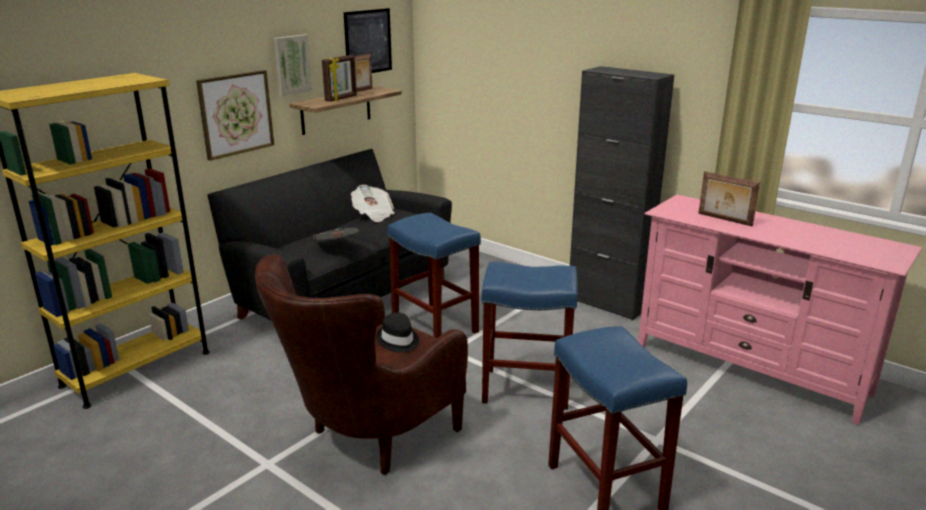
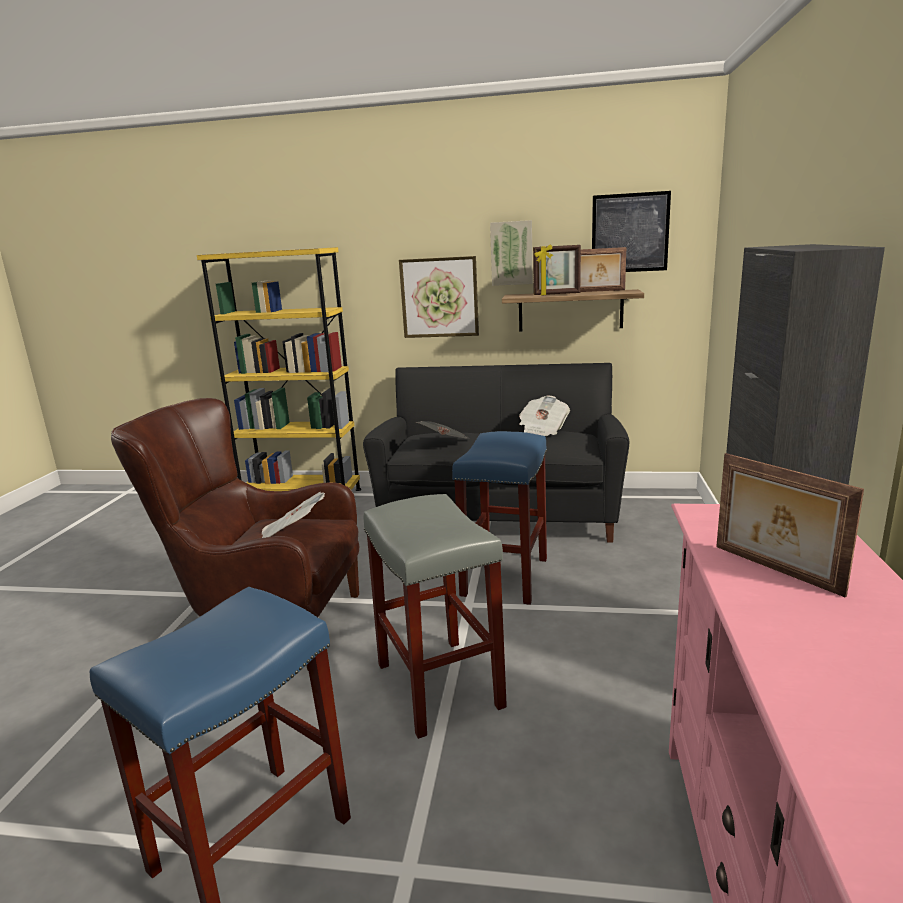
camera: 60 degrees right, 5 degrees down
(398, 341) = (292, 533): black hat -> newspaper
(527, 388) = (440, 686): blue stool -> grey stool
(724, 220) = (774, 570): picture frame -> picture frame turned 45 degrees counterclockwise

